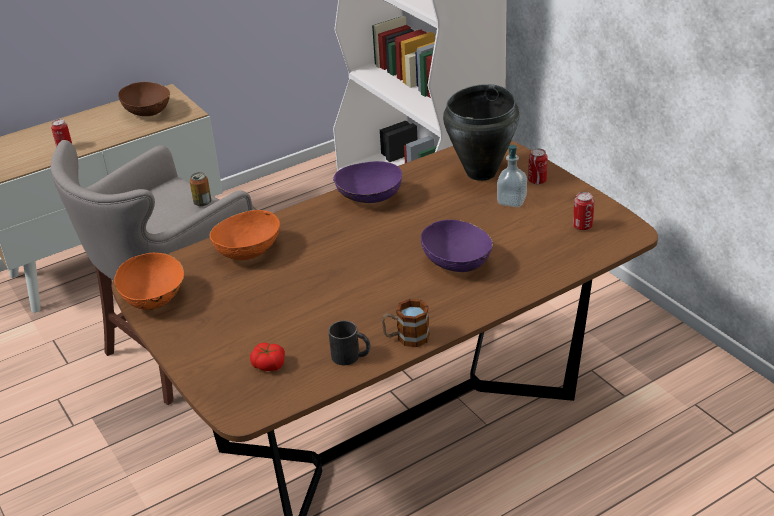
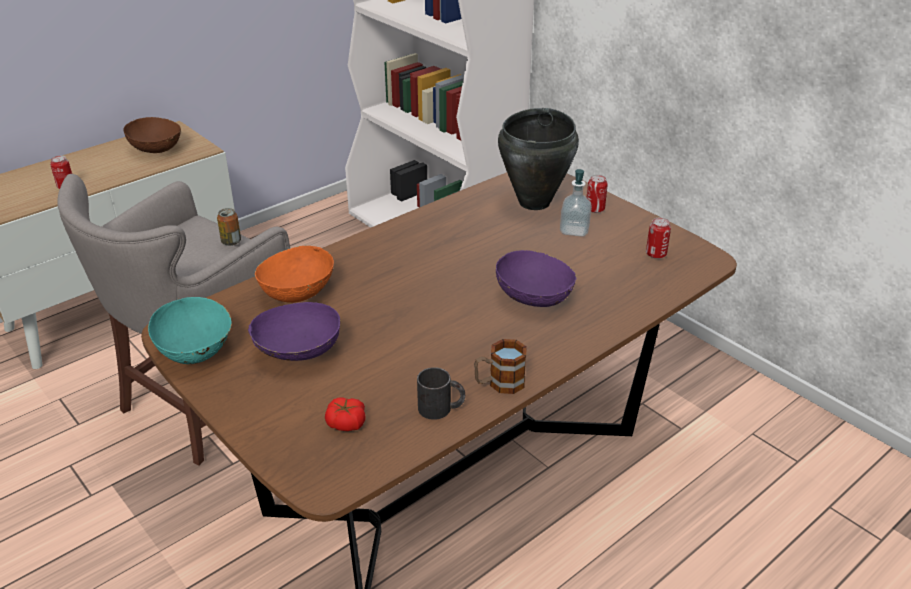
camera: 10 degrees left, 0 degrees up
(154, 299) = (196, 351): orange bowl -> turquoise bowl
(369, 198) = (421, 231): purple bowl -> purple bowl (298, 352)

